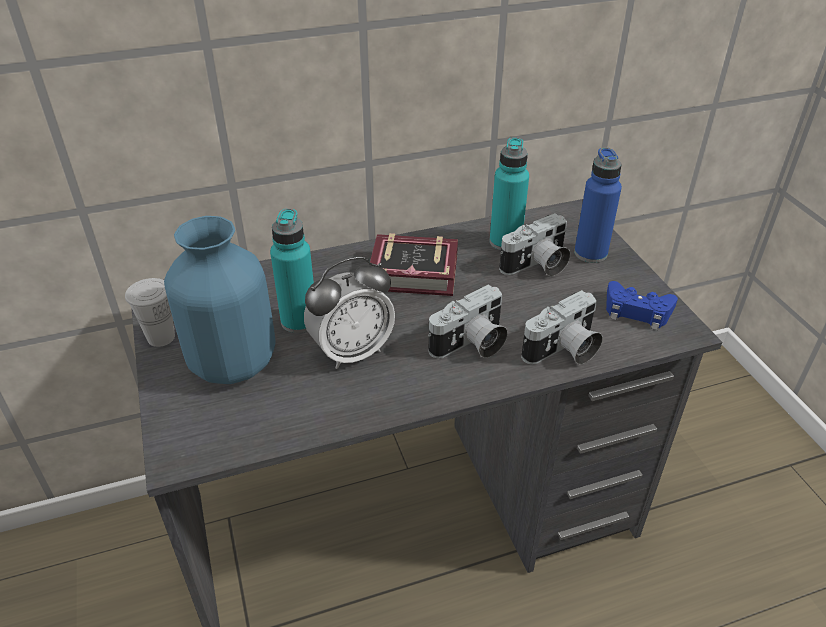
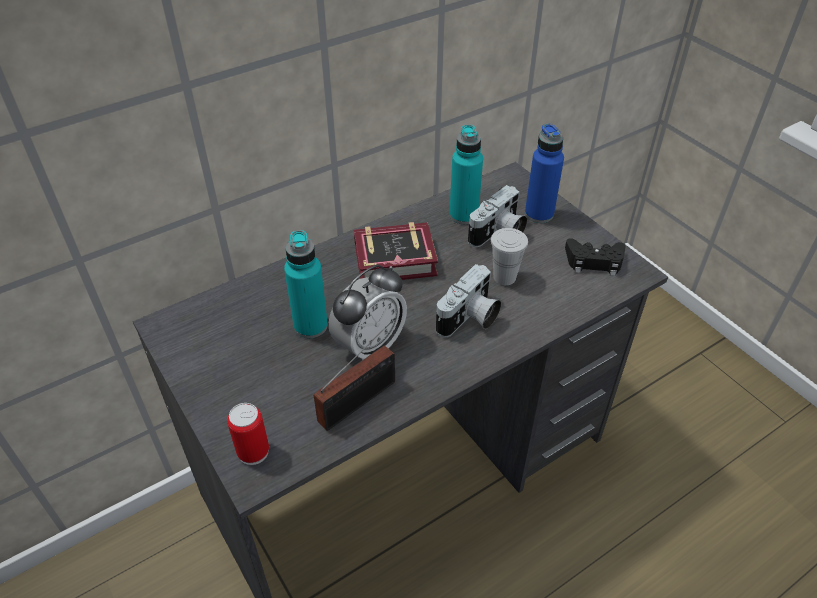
camera: 15 degrees left, 5 degrees up
(161, 337) = (188, 367): white cup -> white cup (504, 277)
(188, 431) = (253, 451): none -> can
(234, 364) = (268, 379): blue vase -> none
(321, 403) = (362, 399): none -> radio
(563, 351) = (547, 309): camera -> none
(637, 311) = (594, 261): blue game controller -> black game controller

